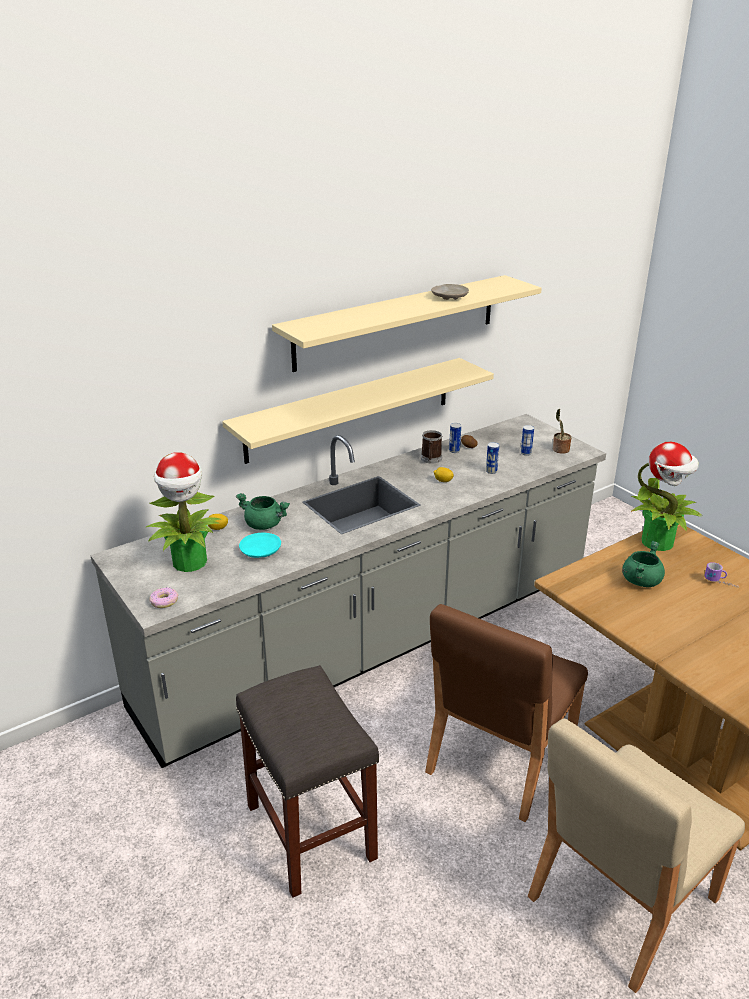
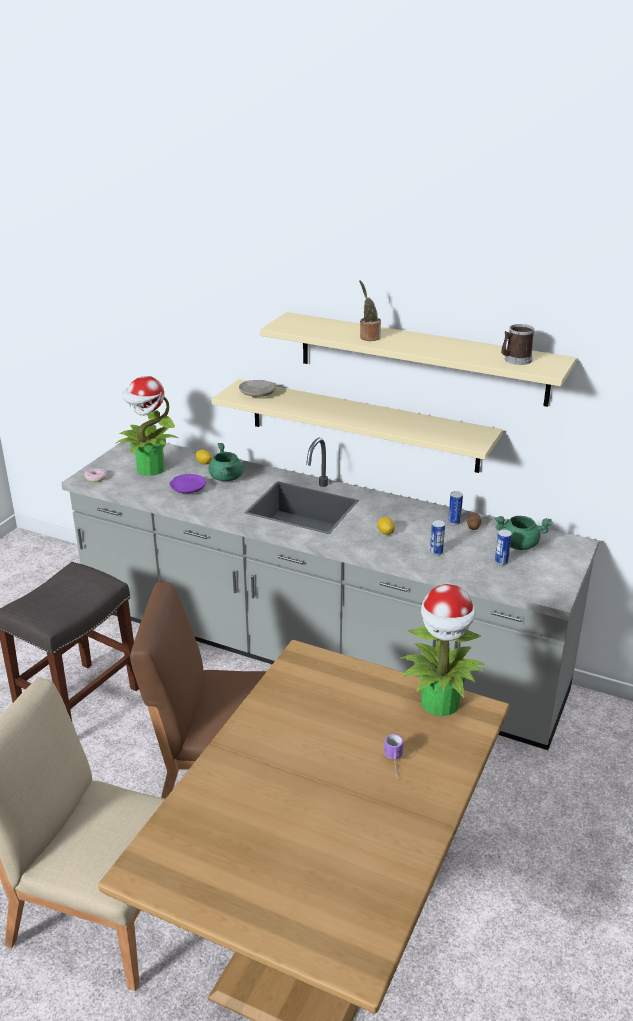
camera: 60 degrees right, 0 degrees up
(260, 551) = (188, 489): turquoise plate -> purple plate
(431, 459) = (420, 515): mug -> mug (515, 360)
(449, 297) = (456, 350): beige plate -> beige plate (258, 393)
(560, 450) = (536, 580): potted plant -> potted plant (368, 337)
(641, 580) = (348, 705): green cooking pot -> green cooking pot (519, 544)

